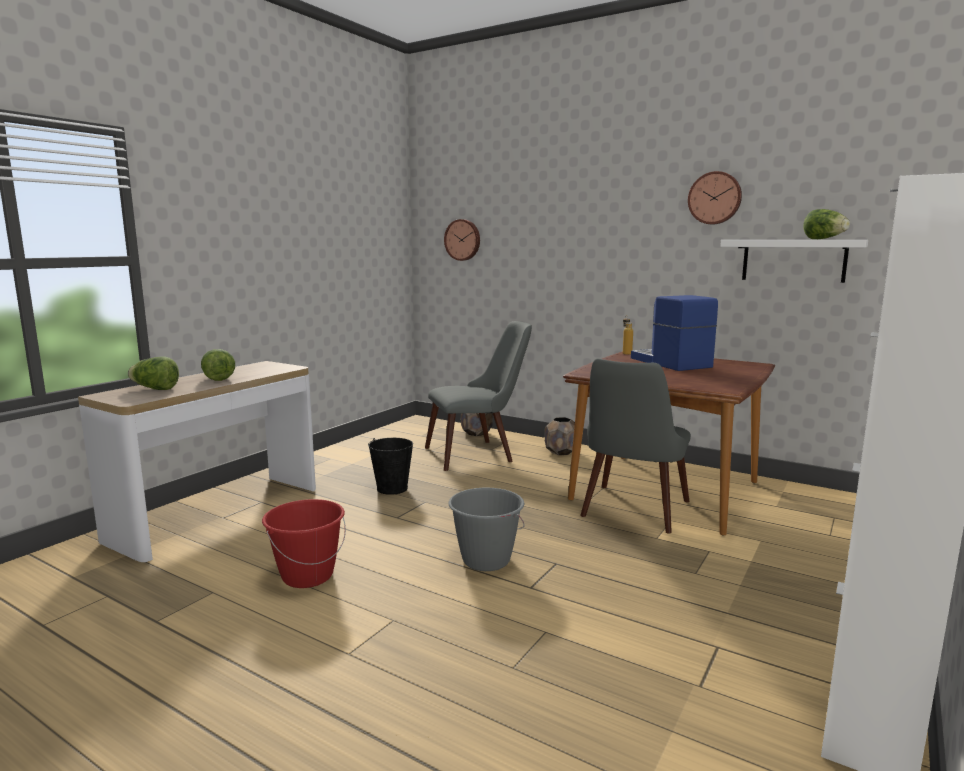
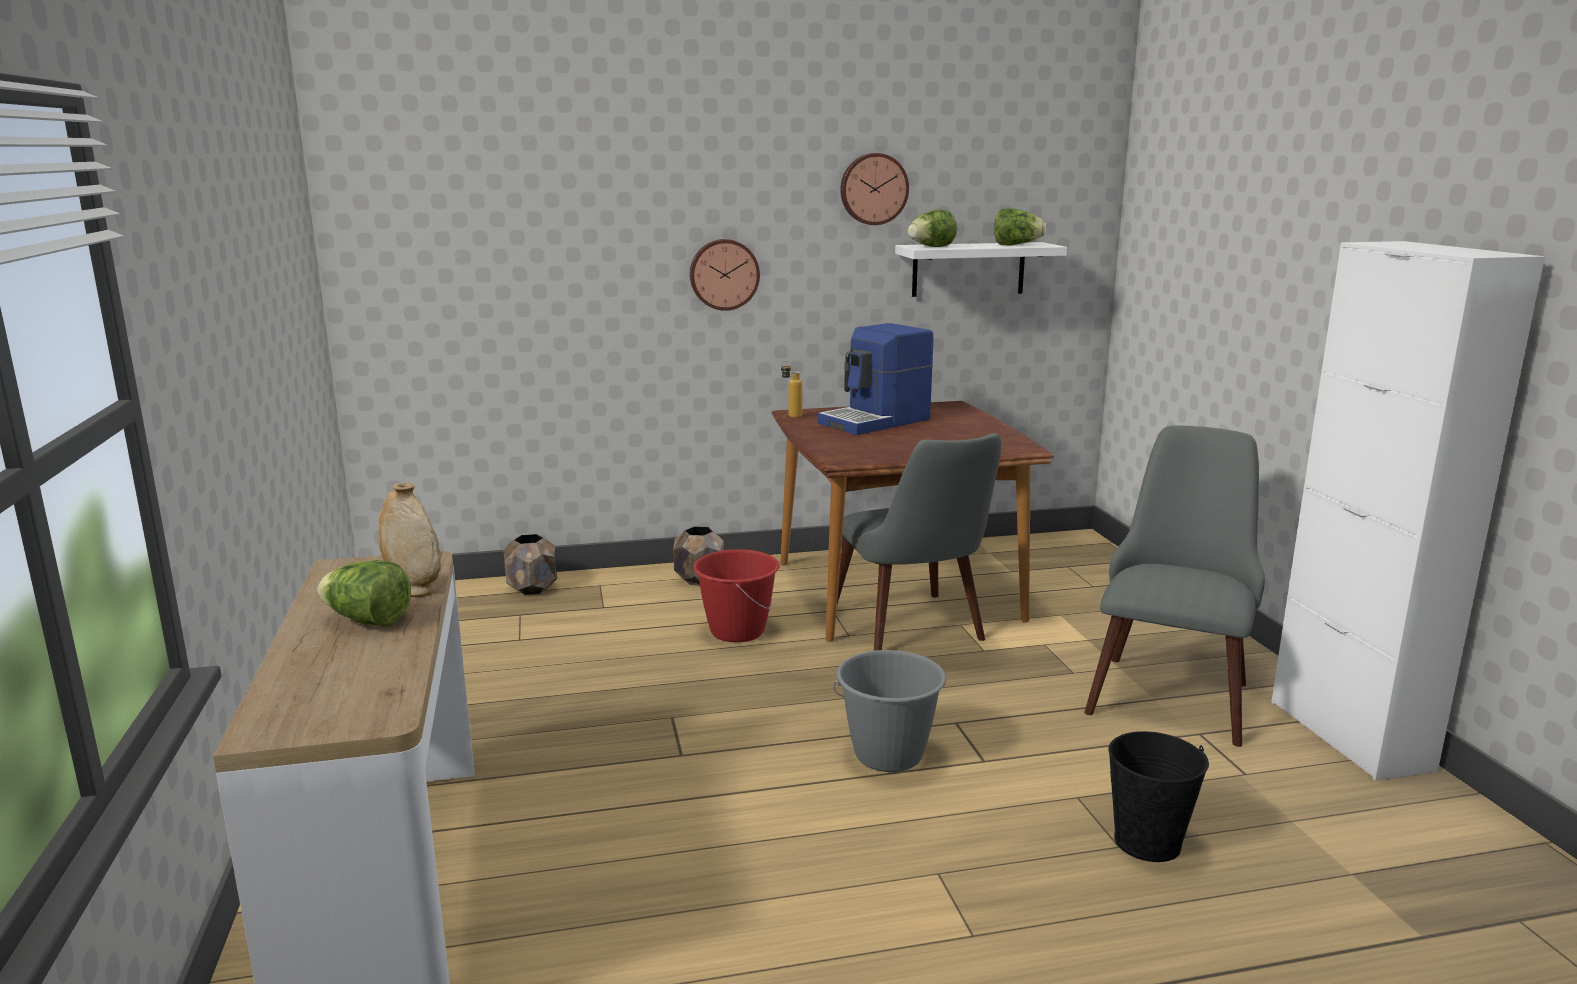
camera: 45 degrees left, 5 degrees up
(155, 389) = (329, 681): lettuce -> lettuce (931, 247)
(258, 374) = (414, 590): none -> beige vase
(307, 576) = (737, 888): red bucket -> red bucket (737, 631)
(392, 488) = (586, 718): black bucket -> black bucket (1147, 841)
(463, 240) = (448, 254): wall clock -> wall clock (724, 274)
(479, 453) = (598, 618): grey chair -> grey chair (1171, 688)
(670, 363) = (876, 421): coffee machine -> coffee machine turned 60 degrees counterclockwise

